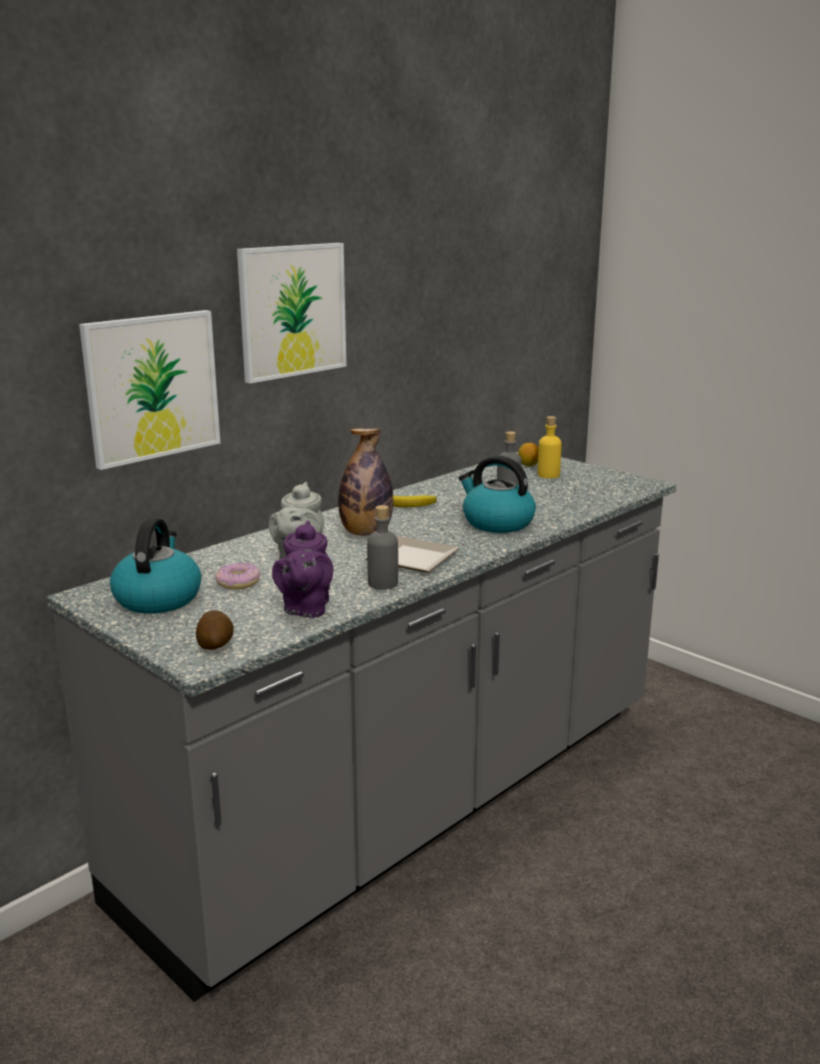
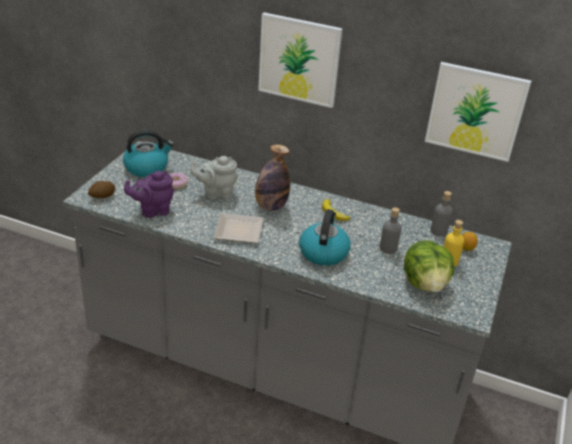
camera: 65 degrees right, 15 degrees up
(152, 387) = (204, 69): picture -> picture (475, 111)
(383, 583) = (197, 227): grey bottle -> grey bottle (438, 231)
(585, 491) = (425, 284): none -> lettuce

